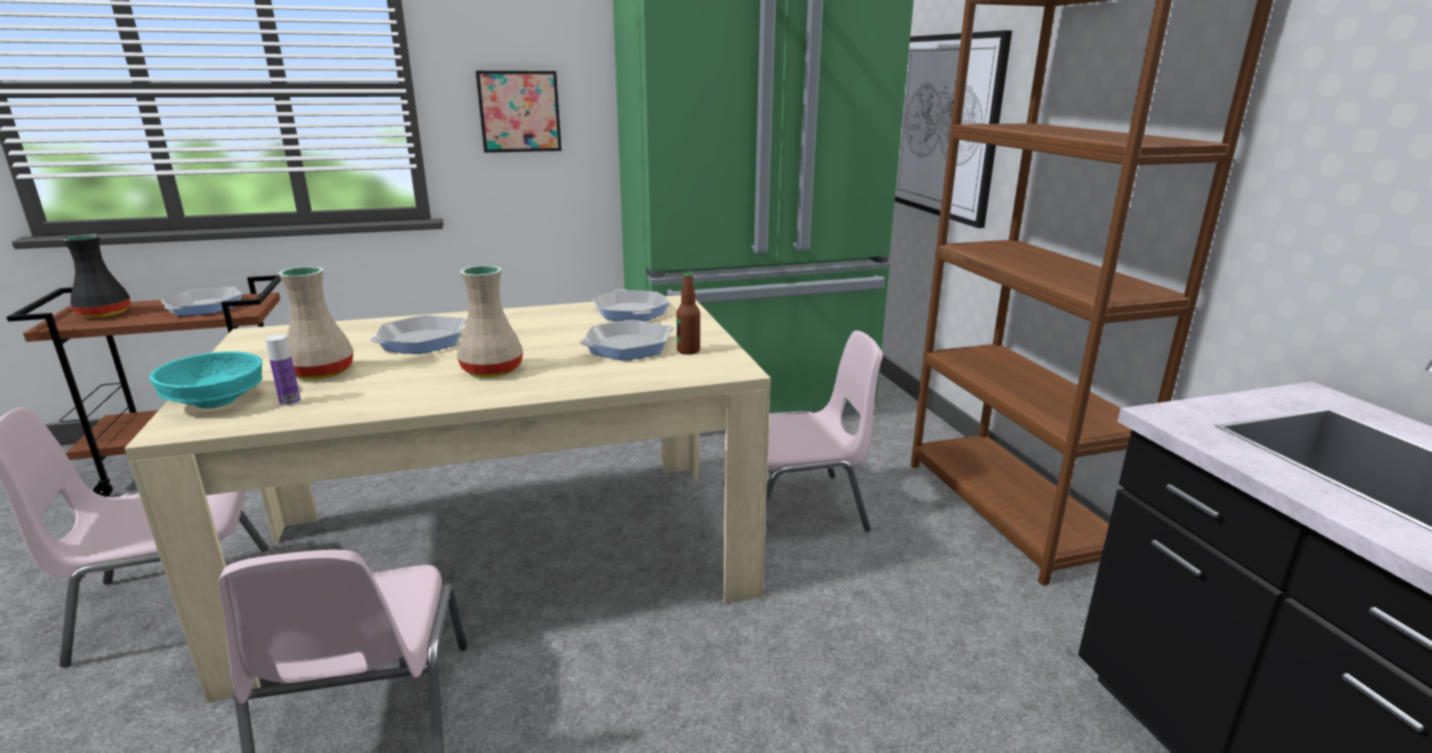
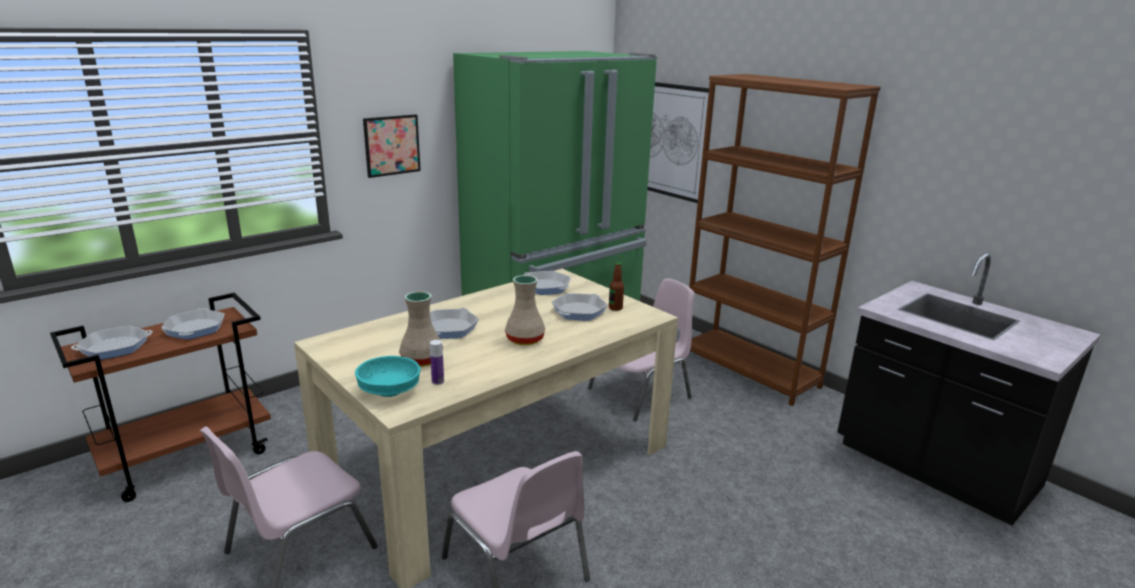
camera: 25 degrees left, 0 degrees up
(106, 313) = (115, 347): black vase -> frying pan

